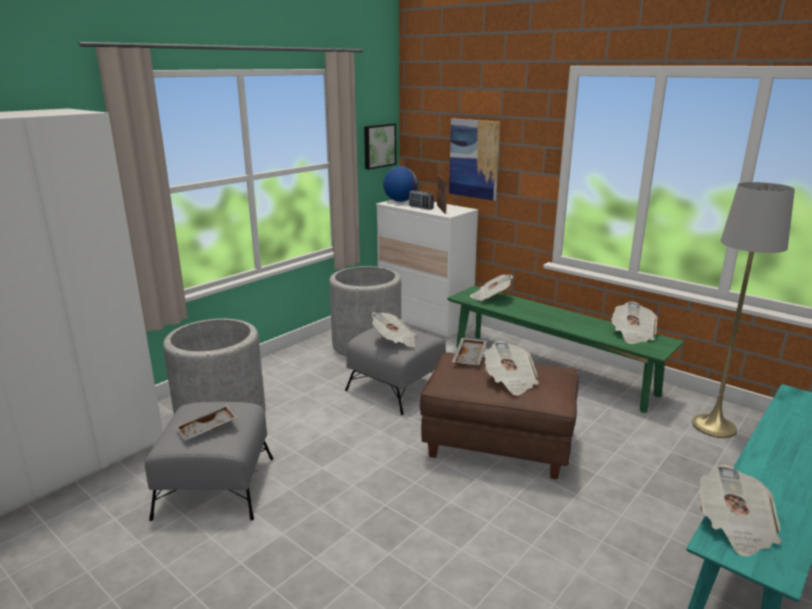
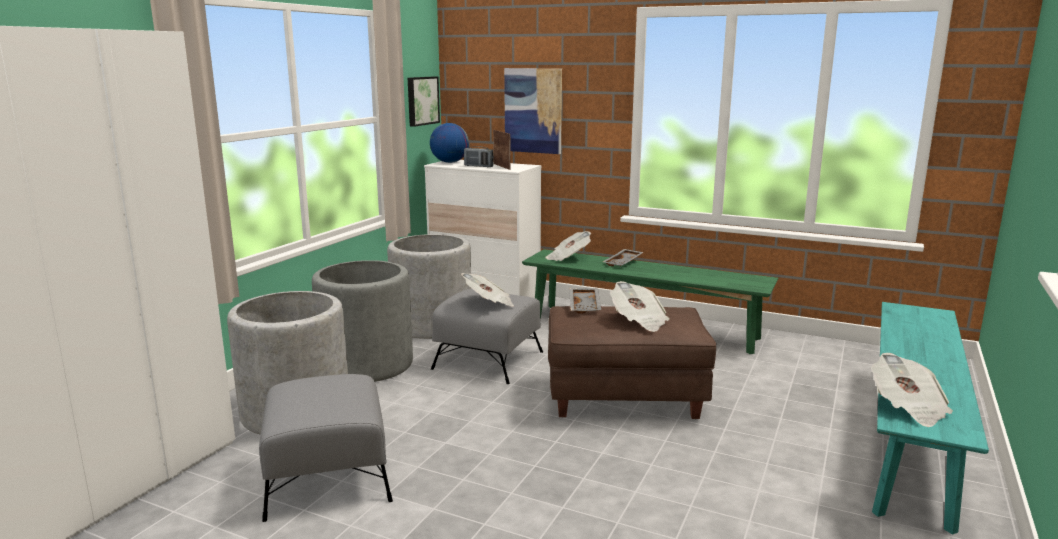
camera: 15 degrees left, 5 degrees down
(208, 429) = (327, 401): grey tray -> grey tray (623, 263)
(296, 379) = (366, 365): none -> grey planter
(632, 335) = (728, 276): newspaper -> none
(714, 426) = (820, 357): grey floor lamp -> none

